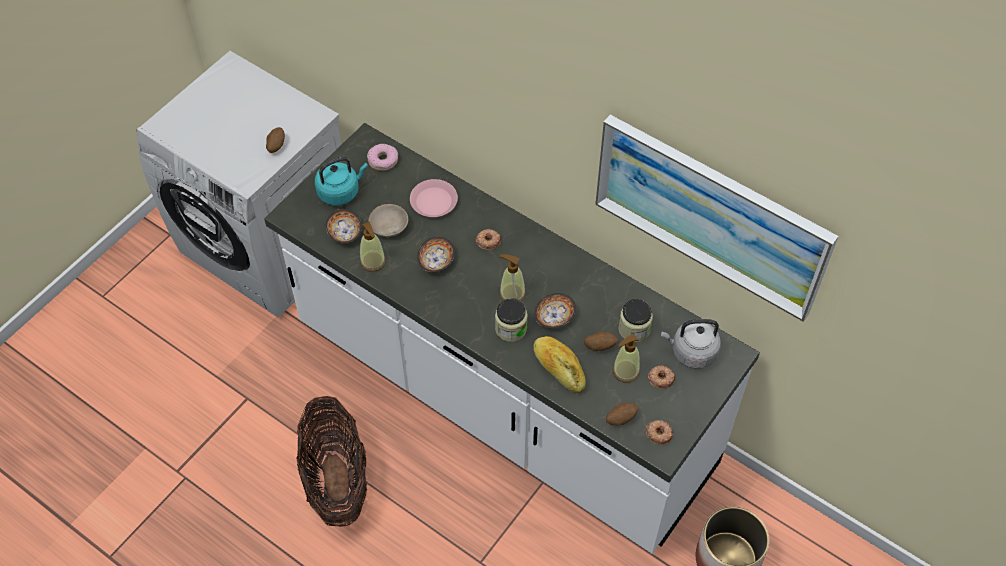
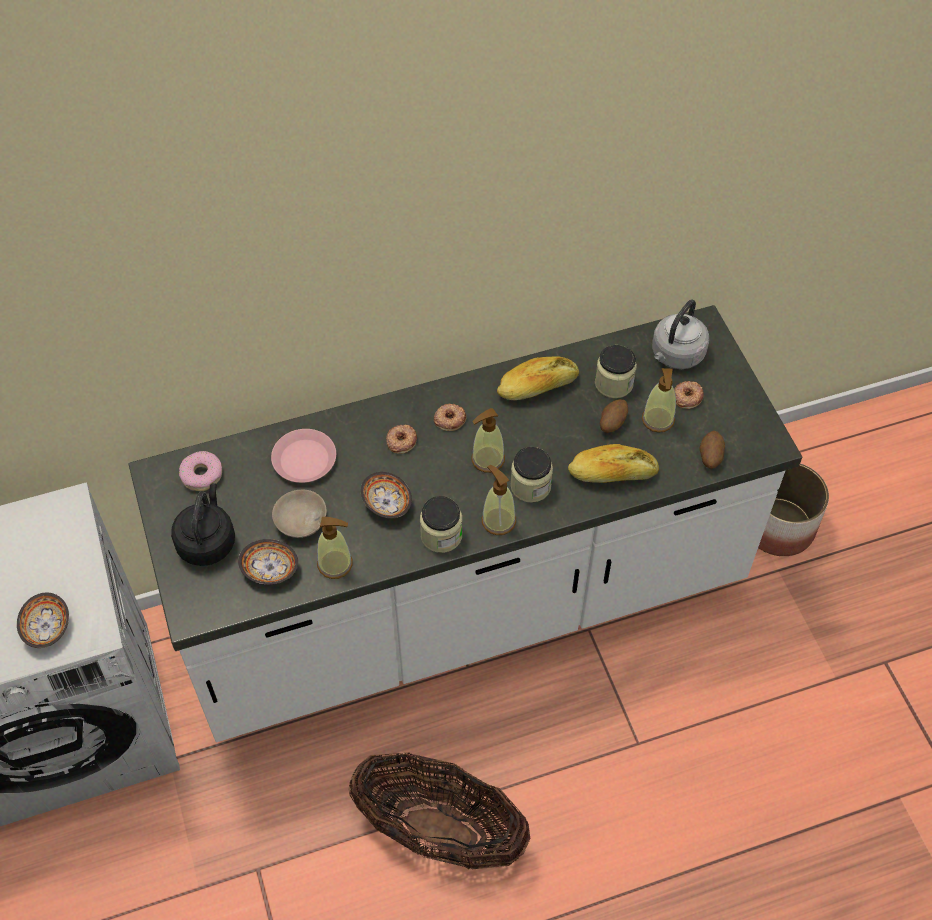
camera: 55 degrees left, 0 degrees up
(276, 146) = (71, 572): potato -> none
(340, 191) = (207, 541): turquoise kettle -> black kettle
(435, 302) = (441, 535): none -> jar
(470, 326) = (498, 521): none -> soap dispenser
(554, 317) = (546, 440): bowl -> bowl (47, 627)
(593, 288) = (537, 386): none -> bread
(659, 433) = (748, 436): donut -> donut (449, 419)
(710, 215) = (635, 197): picture -> none

